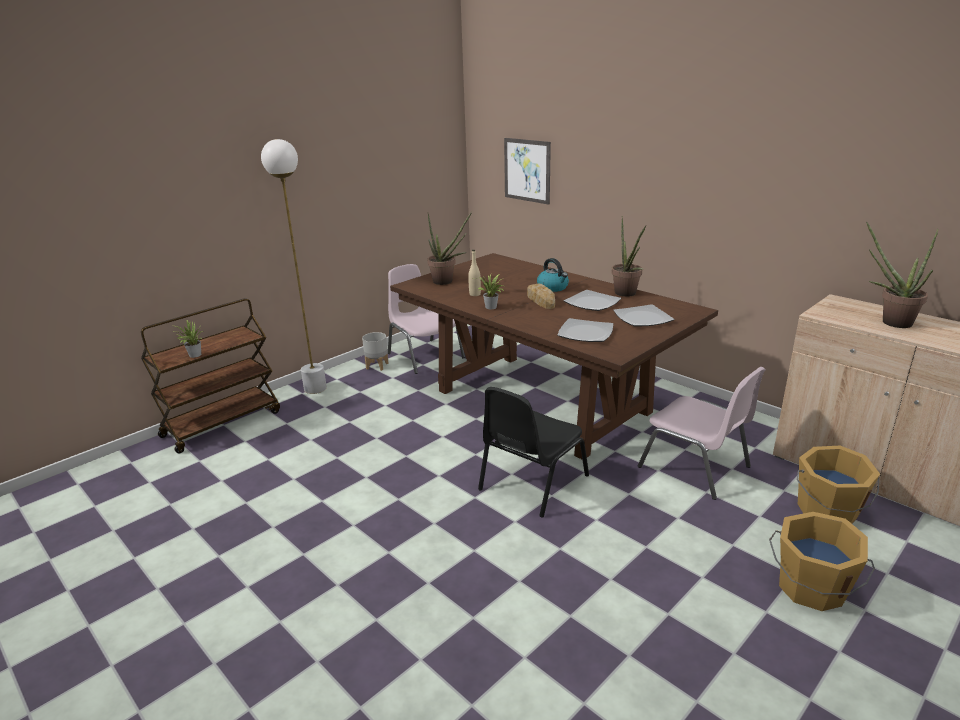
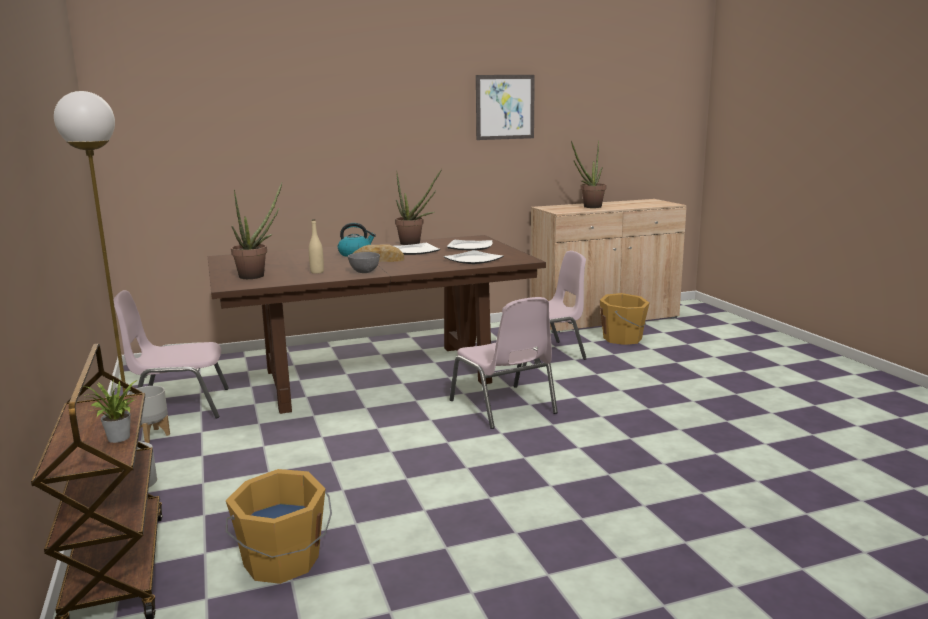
camera: 65 degrees left, 10 degrees down
(491, 308) = (364, 272): potted plant -> grey bowl
(527, 170) = (205, 158): picture -> picture (505, 107)
(531, 483) = (504, 407): black chair -> pink chair
(811, 588) = (690, 362): orange bucket -> orange bucket (282, 562)

